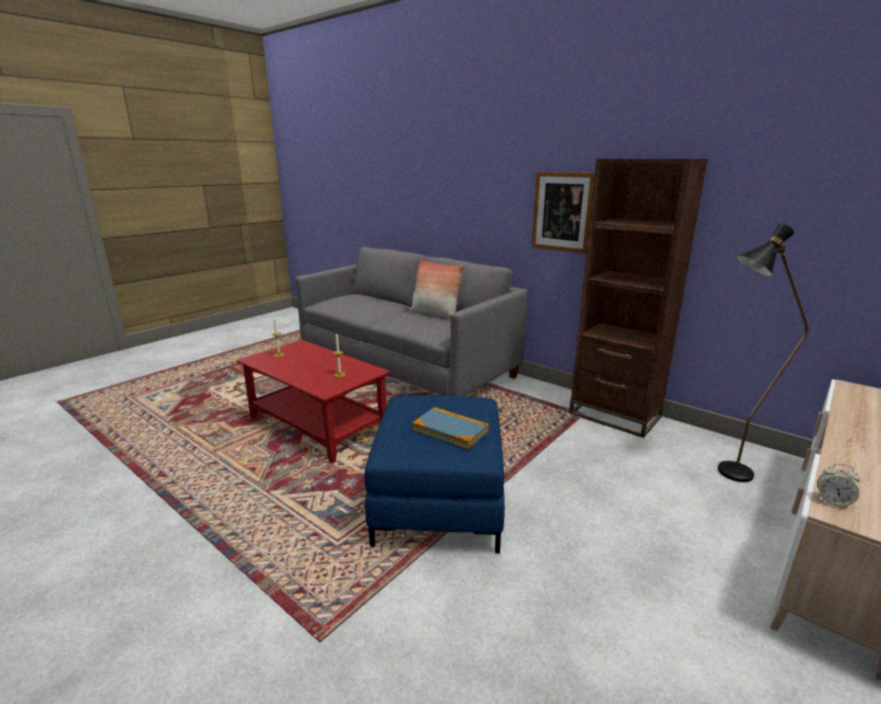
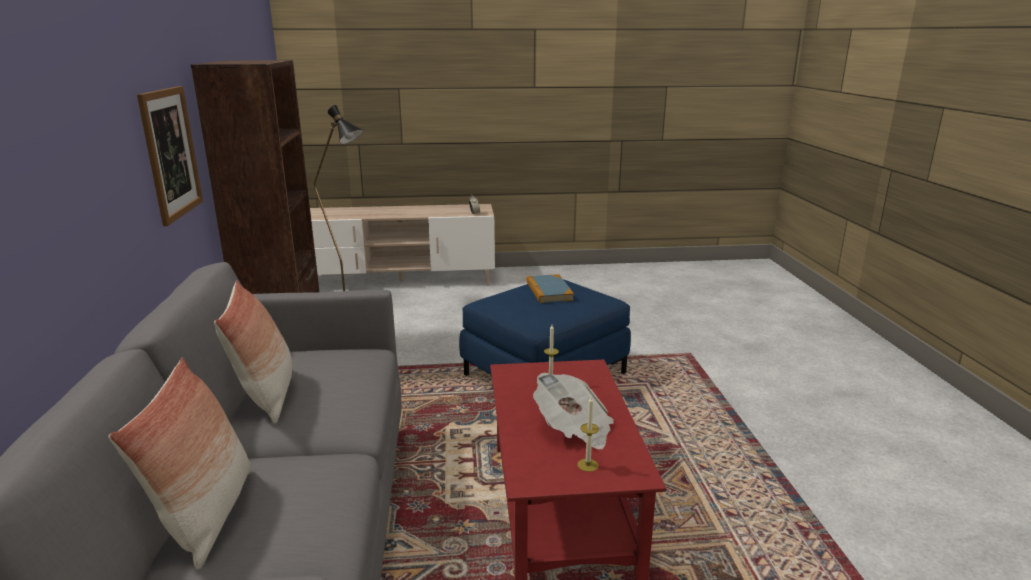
camera: 135 degrees left, 0 degrees up
(300, 362) = (573, 429): none -> newspaper
(376, 300) = (207, 515): none -> pillow

